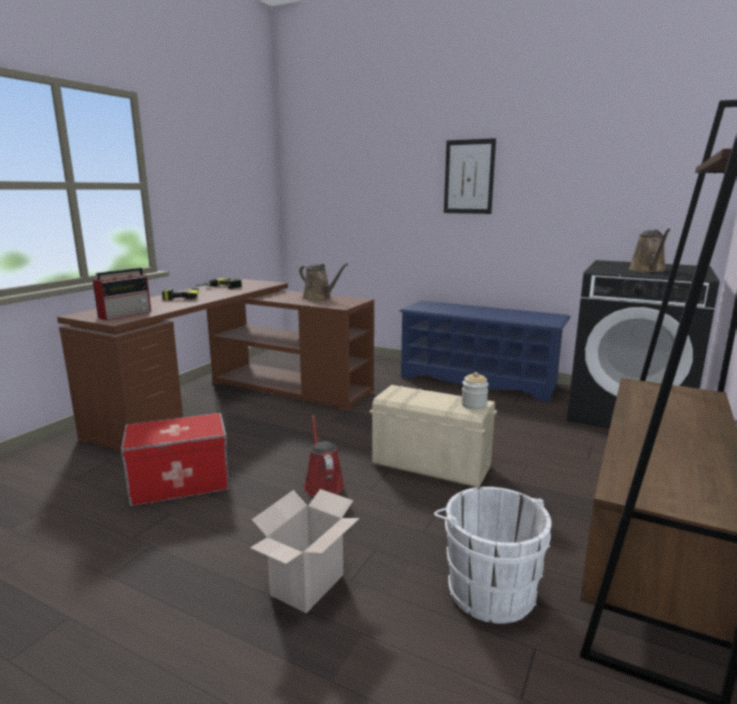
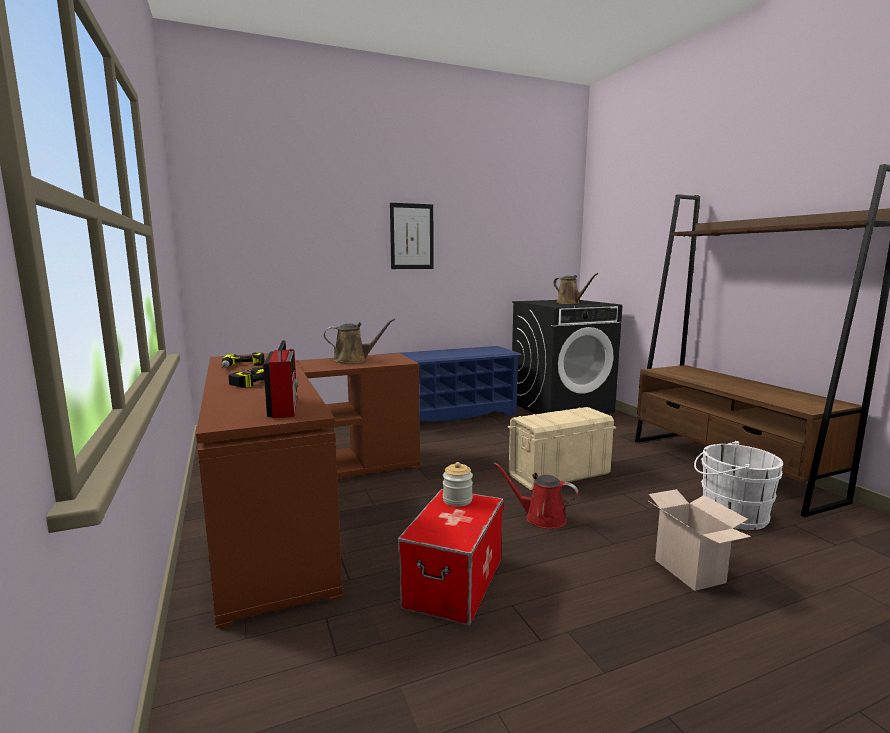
camera: 50 degrees left, 5 degrees down
(474, 405) = (587, 411): jar -> jar (457, 500)

